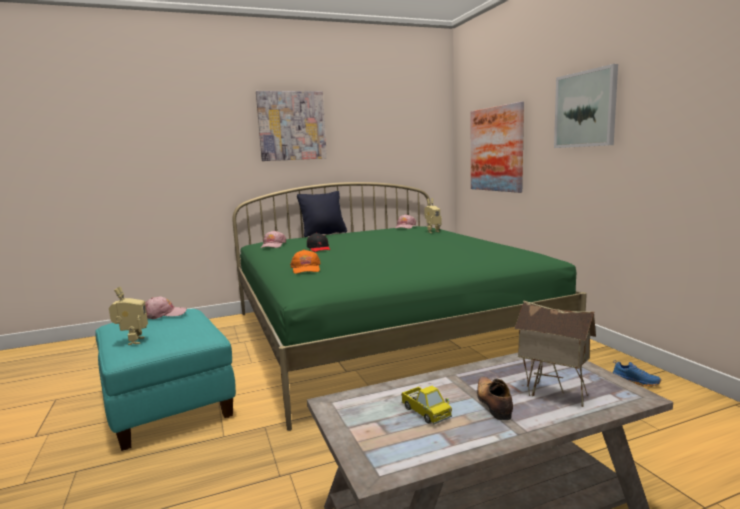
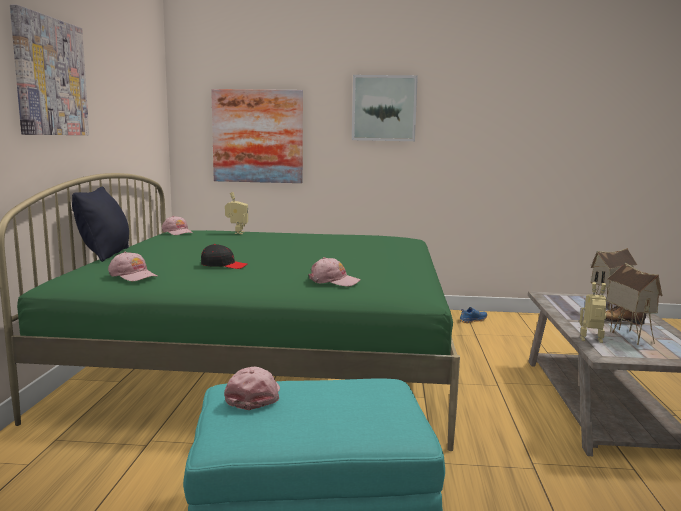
camera: 65 degrees left, 0 degrees up
(132, 341) = (365, 422): toy robot -> toy robot (592, 341)
(306, 269) = (334, 281): orange cap -> pink cap
(426, 413) = (627, 336): toy truck -> toy house

